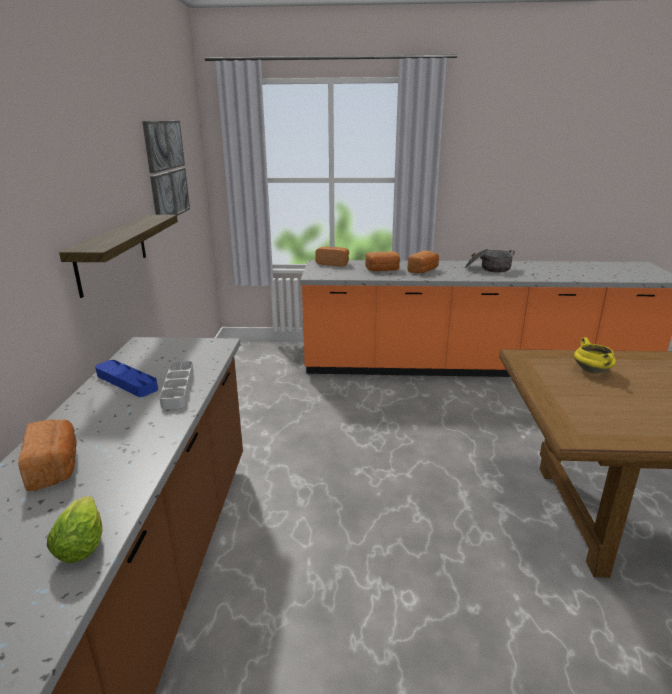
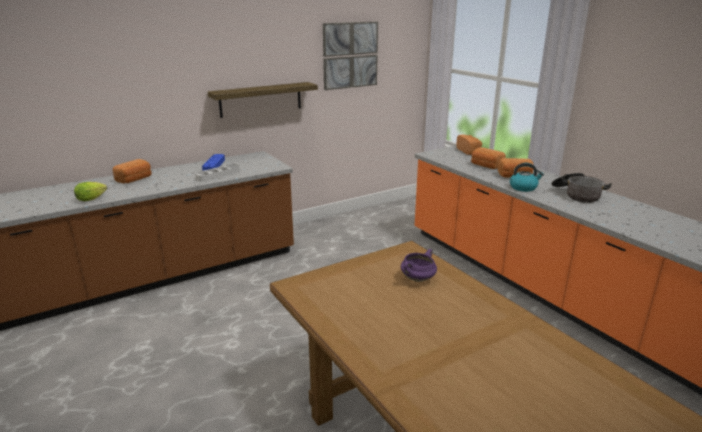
camera: 55 degrees right, 0 degrees up
(453, 276) = (523, 187): none -> kettle
(592, 371) = (417, 279): yellow cooking pot -> purple cooking pot

